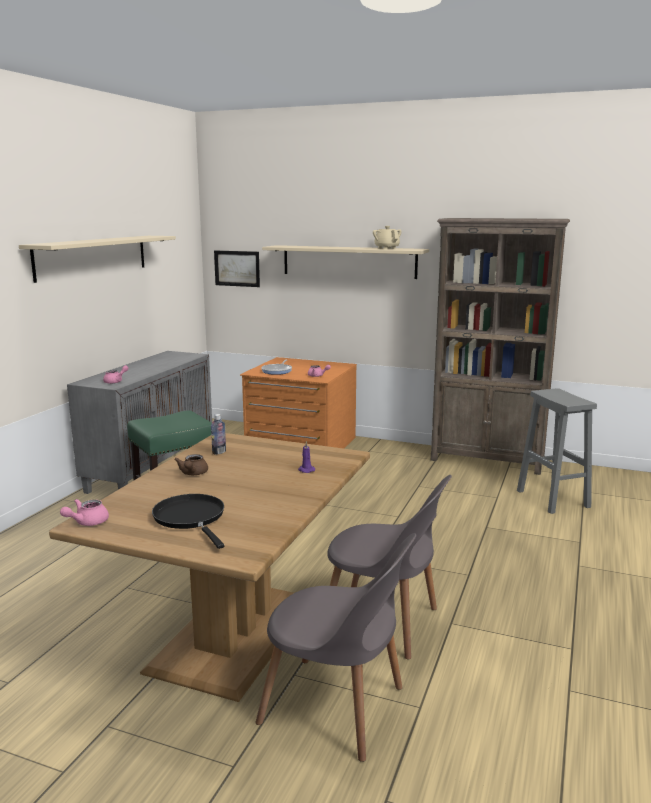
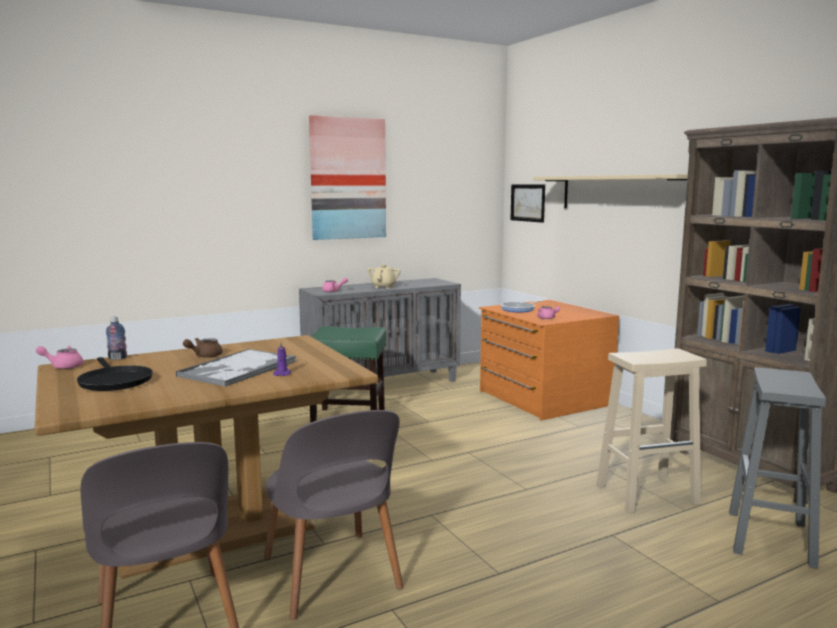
camera: 40 degrees right, 5 degrees down
(92, 257) = (348, 178): beige shelf -> picture
(191, 518) = (114, 381): black frying pan -> black frying pan turned 135 degrees clockwise
(219, 452) = (264, 347): bottle -> bottle (117, 358)
(259, 476) = (237, 369): none -> tray
(386, 248) = (649, 174): beige teapot -> beige teapot (384, 287)
(466, 494) = (648, 494): none -> beige stool

